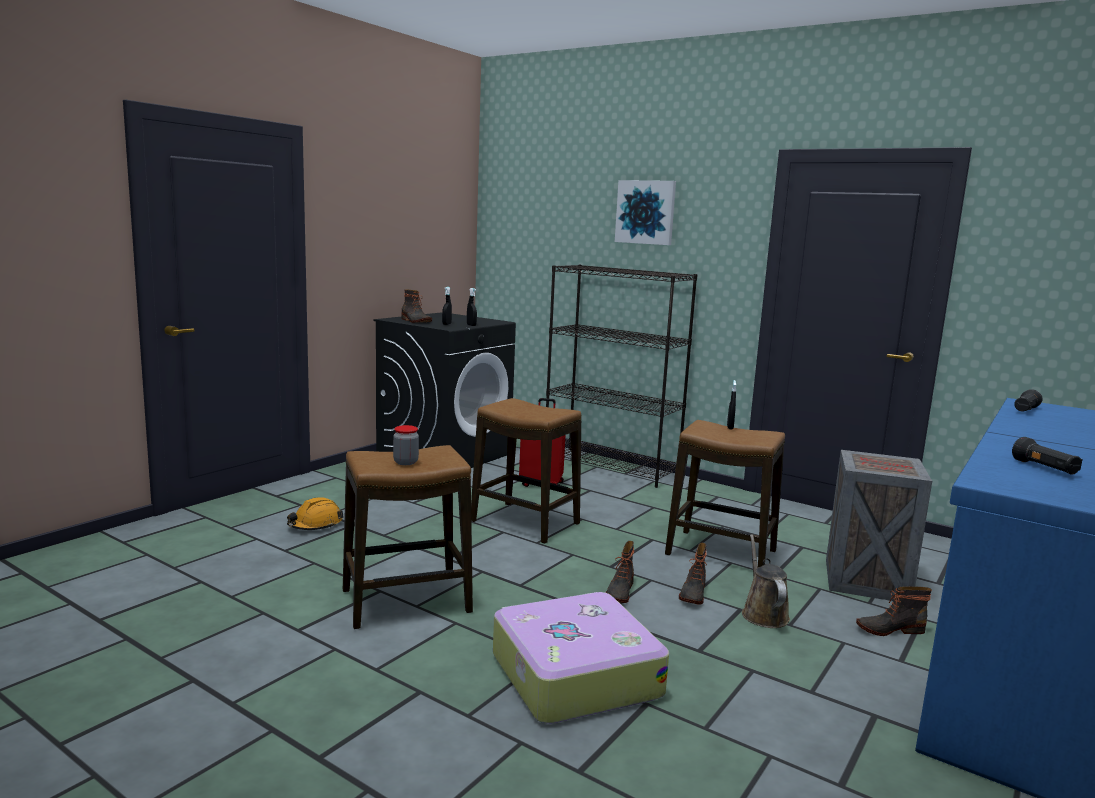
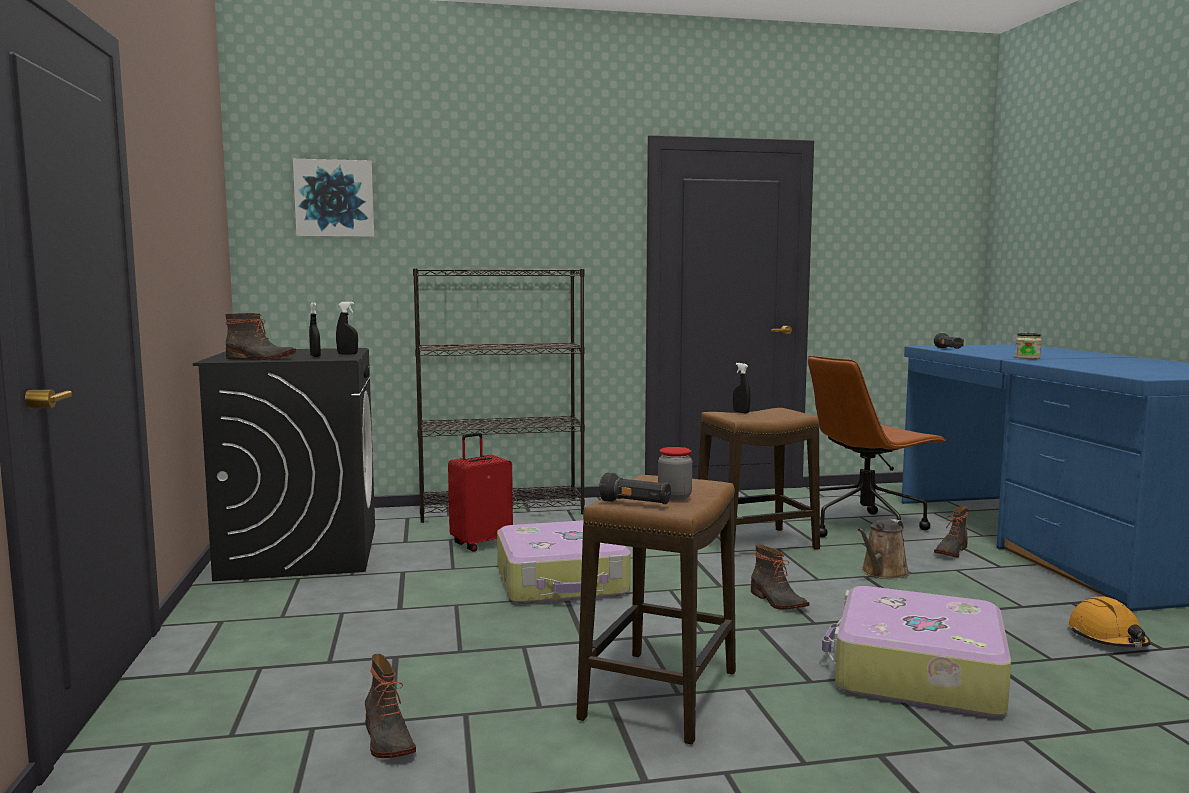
camera: 45 degrees left, 5 degrees down
(315, 525) = (348, 678): orange hard hat -> orange hard hat (1107, 638)
(525, 523) = (562, 581): stool -> suitcase
(645, 212) = (500, 202): picture -> picture (334, 198)
(692, 593) = (817, 579): boot -> boot (386, 740)
(763, 614) = (882, 573): brown watering can -> brown watering can turned 90 degrees counterclockwise
(864, 580) = (866, 527): crate -> brown office chair
(1037, 437) = (1027, 358): none -> jar
(1045, 468) = (1112, 368): black flashlight -> black flashlight (636, 504)

